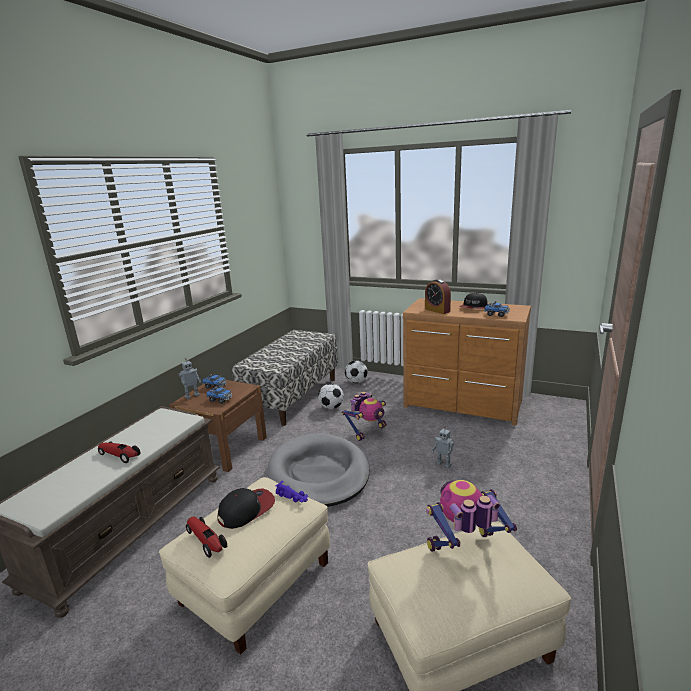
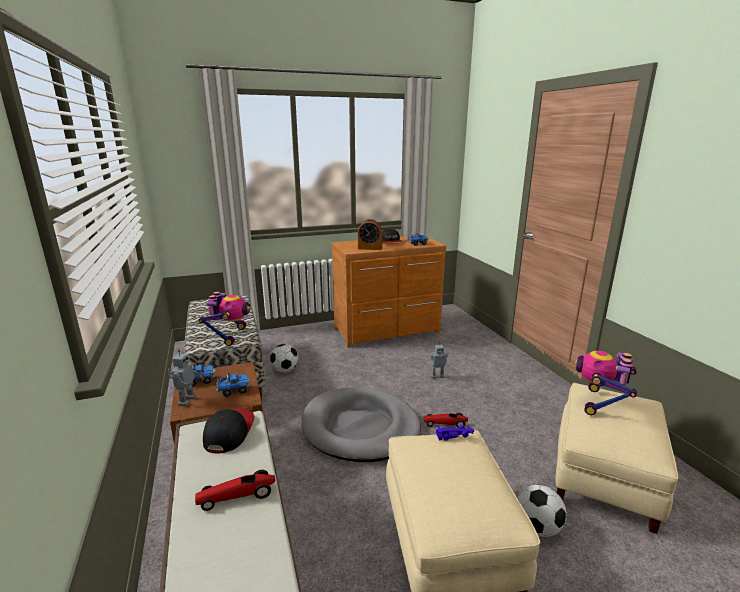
camera: 45 degrees left, 0 degrees up
(206, 540) = (461, 510): toy car -> toy car (445, 424)
(246, 510) = (444, 465): cap -> cap (228, 432)
(356, 382) = (275, 341): football -> football (537, 527)
(367, 431) = (348, 376): toy robot -> toy robot (230, 336)

